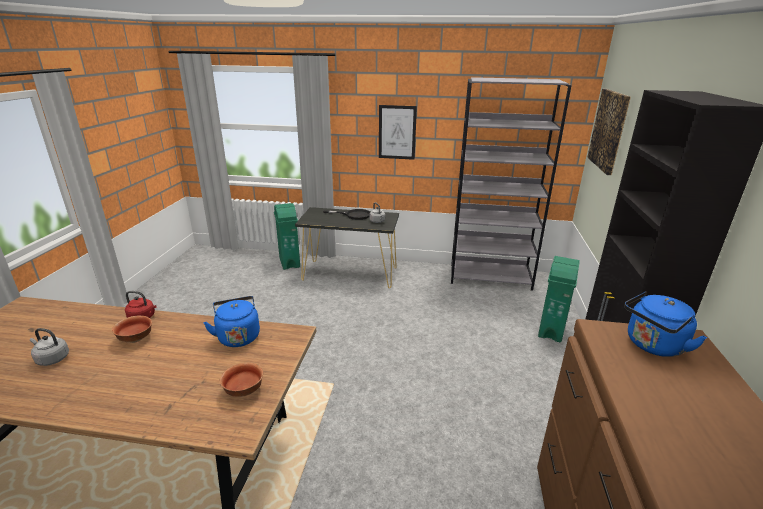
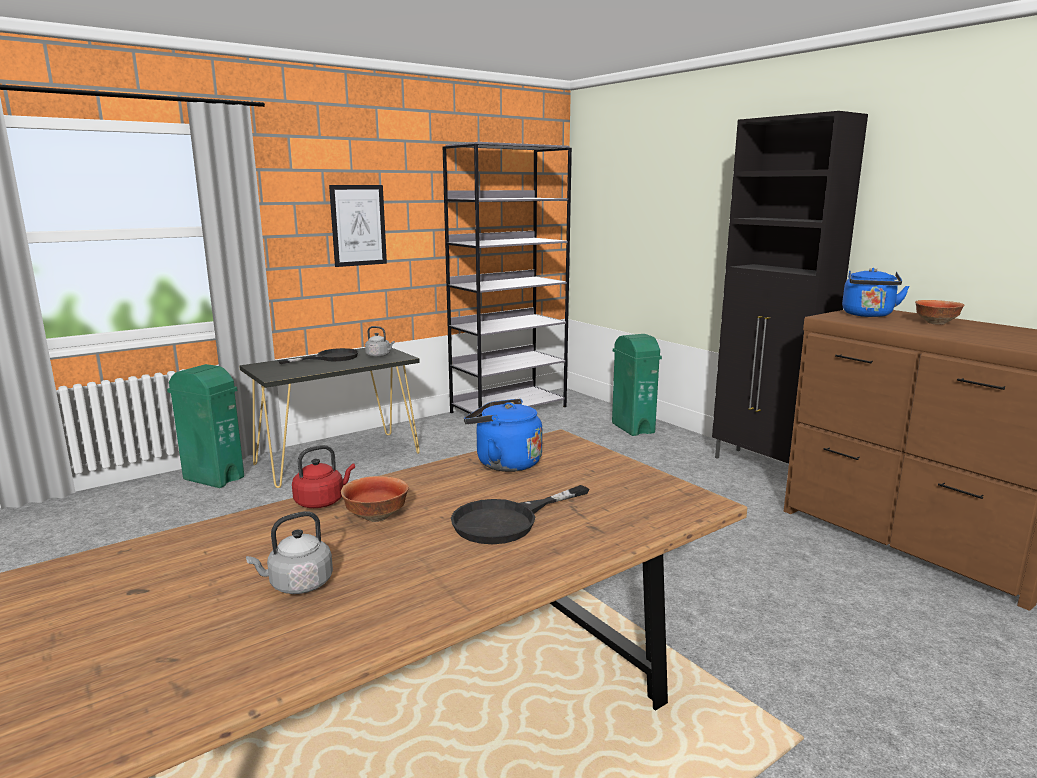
camera: 45 degrees left, 10 degrees down
(157, 375) = (507, 521): none -> black frying pan
(243, 391) = (629, 486): bowl -> bowl (936, 323)
(609, 130) = (611, 196): picture -> none

